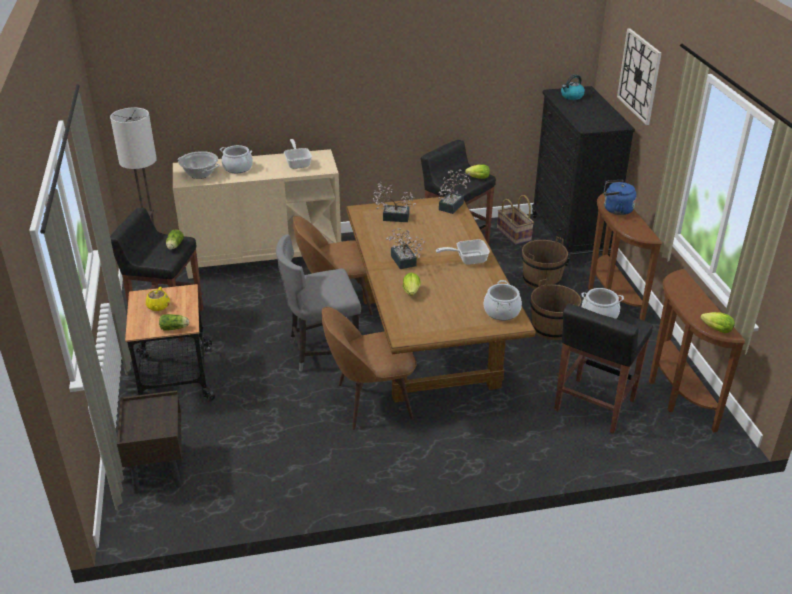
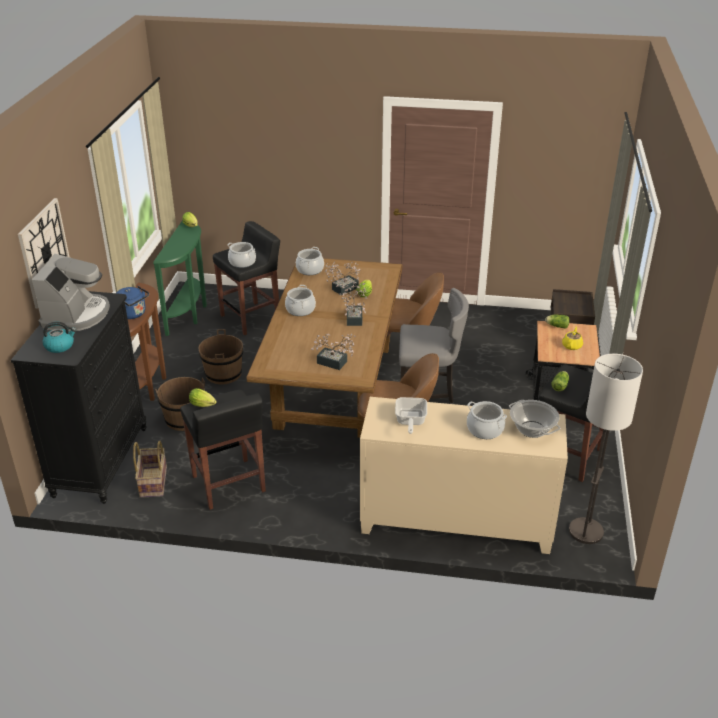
camera: 160 degrees left, 0 degrees up
(453, 205) = (266, 364): potted plant -> potted plant (342, 289)
(467, 259) = (300, 310): frying pan -> cooking pot
(594, 114) = (76, 315): none -> coffee machine
(675, 394) = (189, 313): brown console table -> green console table

